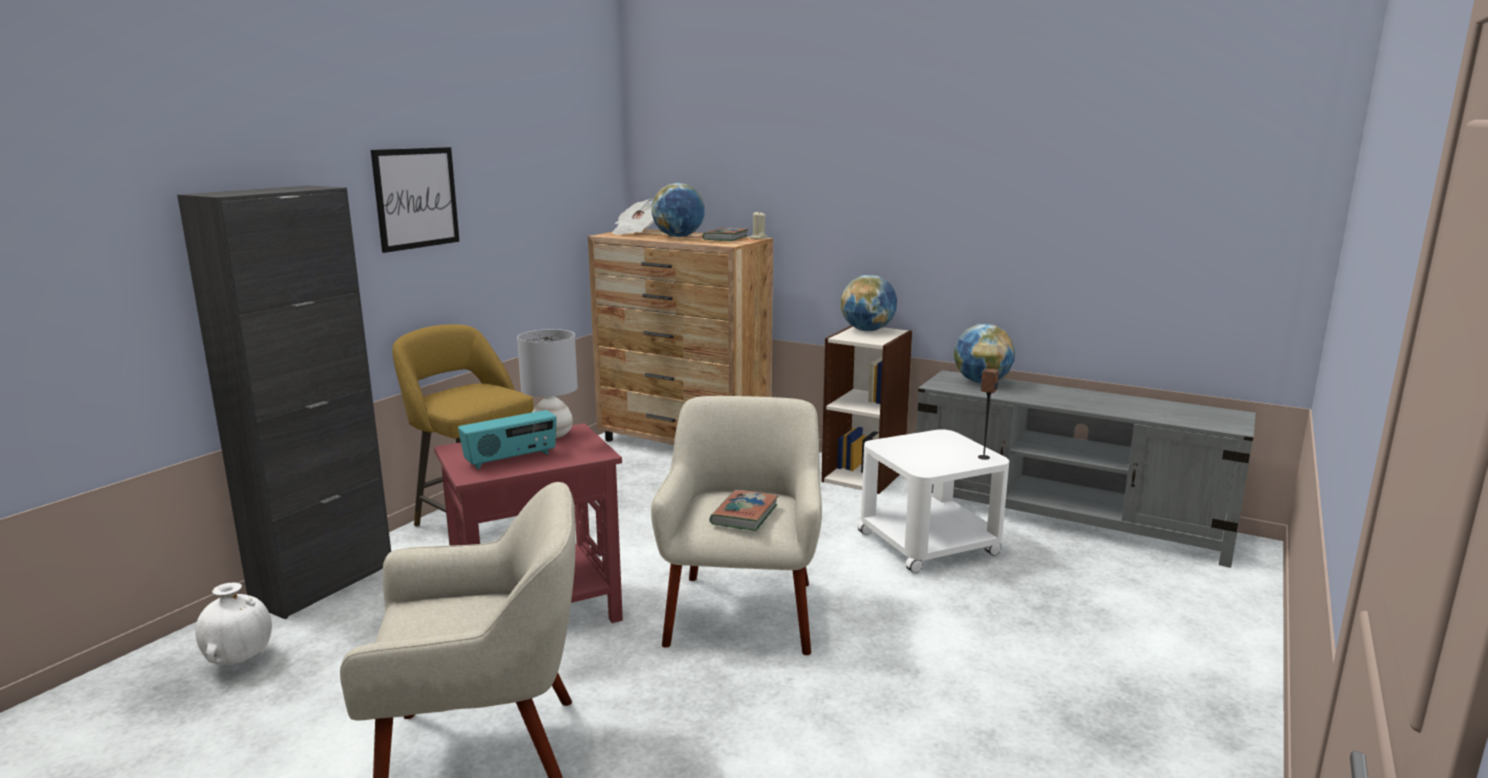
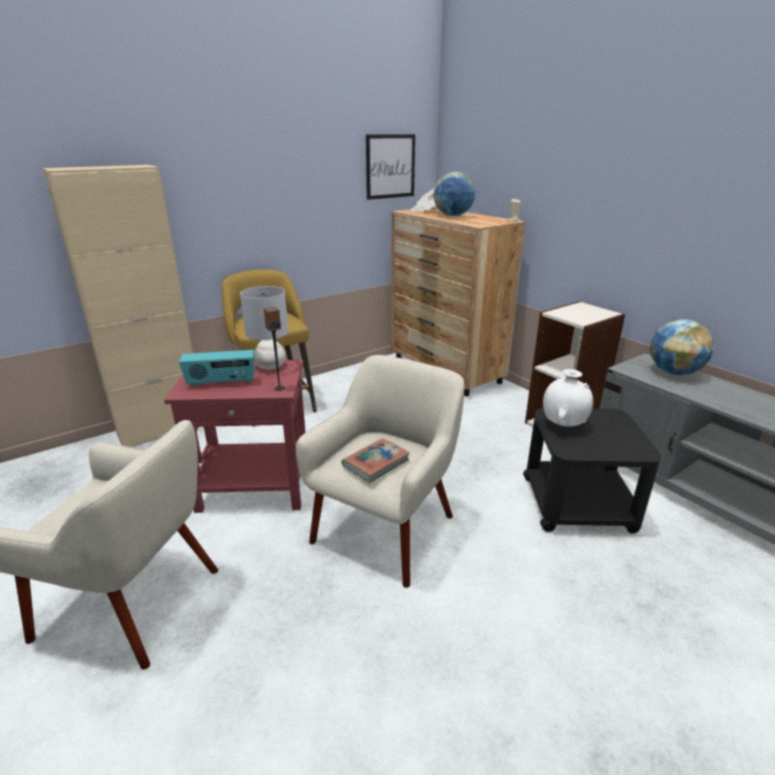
camera: 25 degrees right, 10 degrees up
(240, 661) = (80, 474): white vase -> white vase (563, 425)
(324, 584) = (162, 430): black cabinet -> beige cabinet
(416, 198) = (244, 177): picture -> picture (390, 166)
(725, 238) = (486, 219): book -> none
(868, 330) = (584, 309): globe -> none
(929, 542) = (578, 503): white side table -> black side table
(983, 457) = (636, 449): speaker -> speaker (279, 388)

